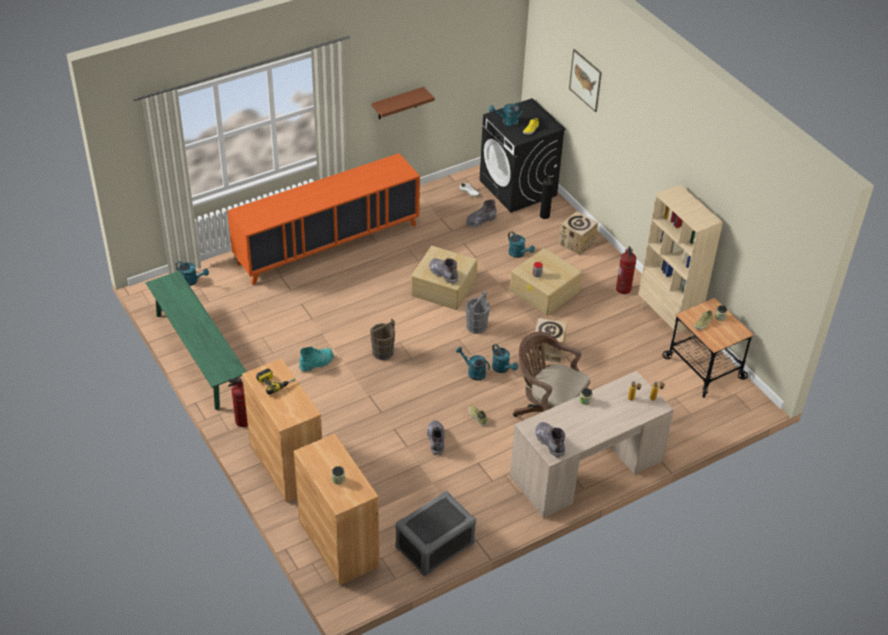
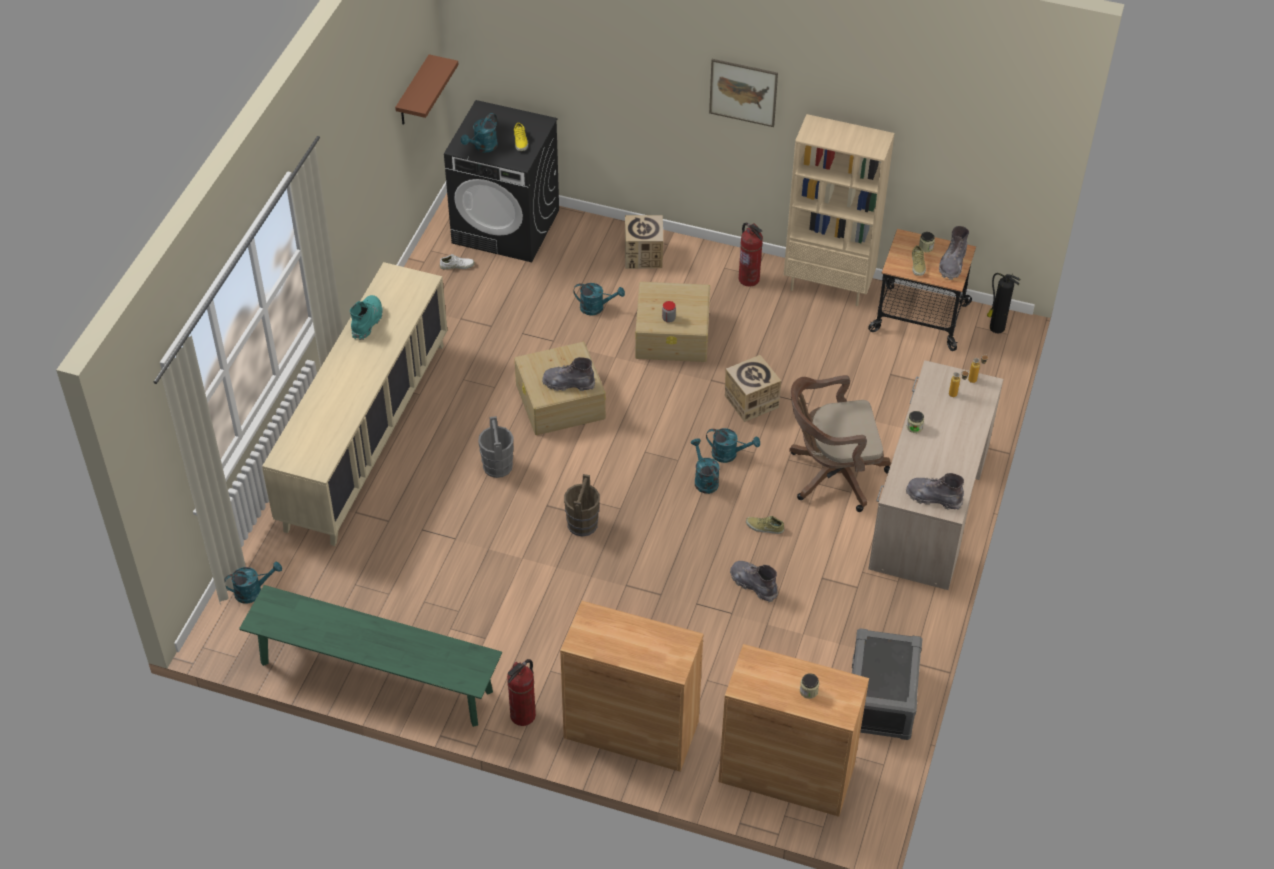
camera: 40 degrees left, 5 degrees up
(275, 382) = (610, 633): power drill -> none
(317, 363) = (524, 588): turquoise boot -> turquoise boot (367, 322)
(327, 244) = (365, 435): orange cabinet -> beige cabinet
(397, 103) = (358, 196): brown shelf -> brown shelf (413, 92)
(473, 372) = (704, 479): turquoise watering can -> turquoise watering can turned 75 degrees clockwise
(476, 326) = (647, 424): grey bucket -> grey bucket (497, 466)
(480, 221) = (510, 294): grey boot -> grey boot (952, 264)
(544, 215) = (572, 242): fire extinguisher -> fire extinguisher (996, 327)
(585, 80) = (583, 42): picture -> picture (743, 92)

